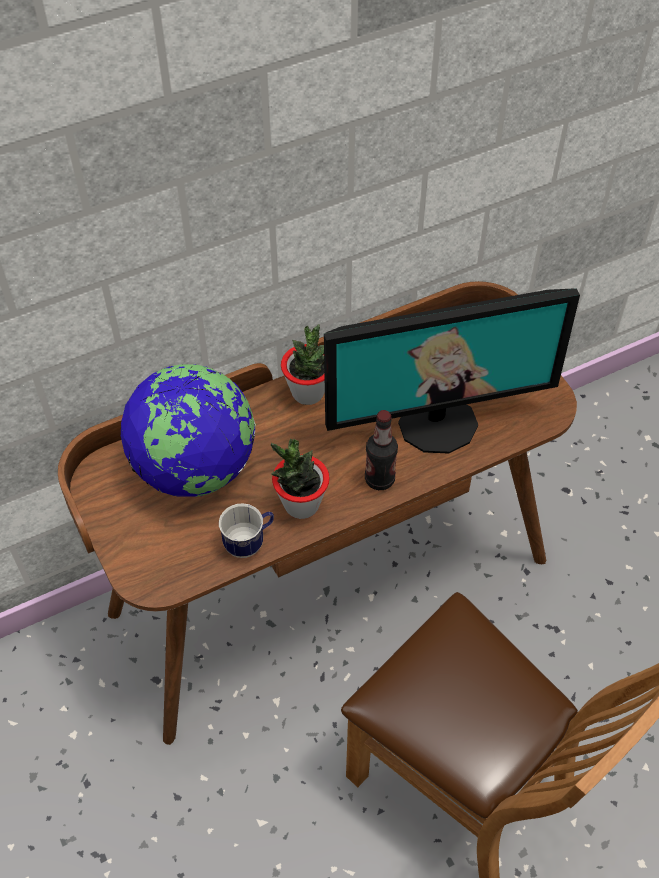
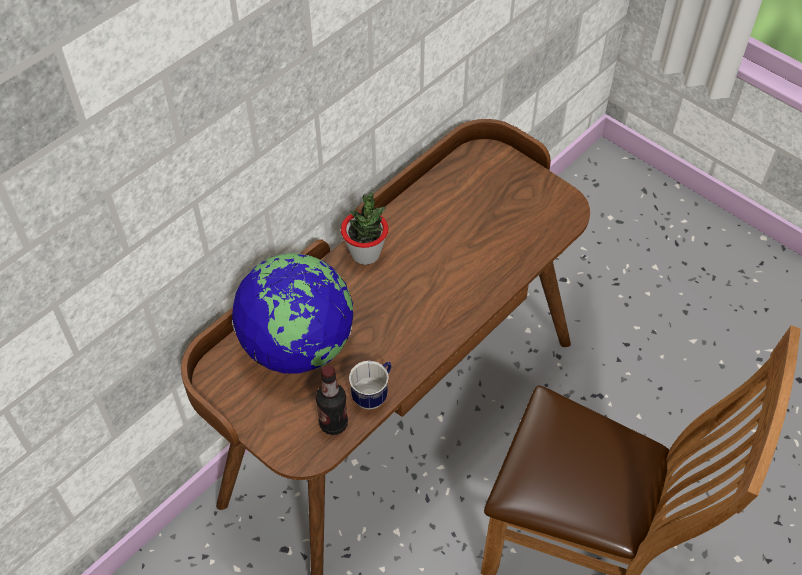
camera: 20 degrees left, 0 degrees up
(301, 504) = (402, 349): potted plant -> none
(379, 479) = (458, 308): bottle -> bottle (333, 423)
(437, 422) = (484, 248): monitor -> none

